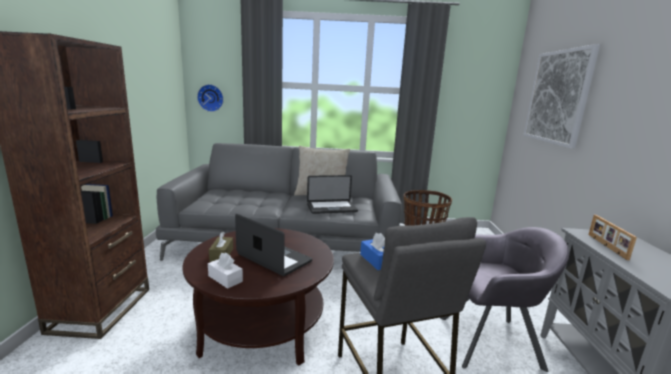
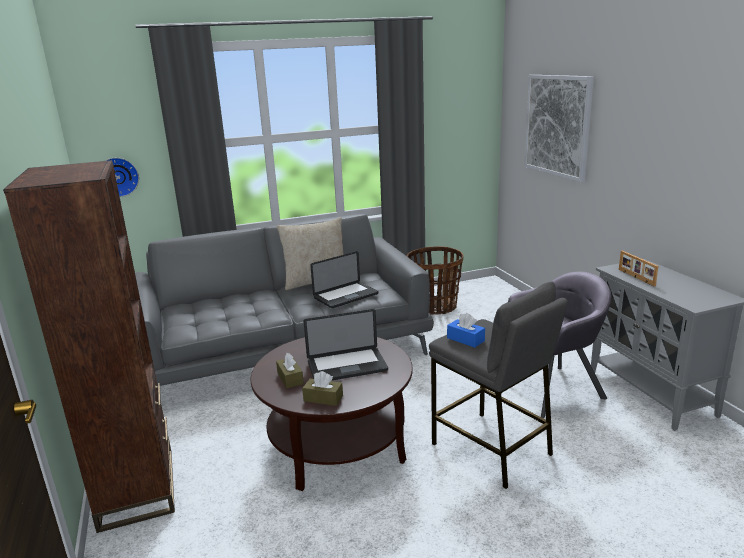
camera: 20 degrees left, 5 degrees up
(225, 278) = (323, 398): white tissue box -> brown tissue box
(274, 258) = (347, 366): laptop -> laptop turned 150 degrees clockwise

